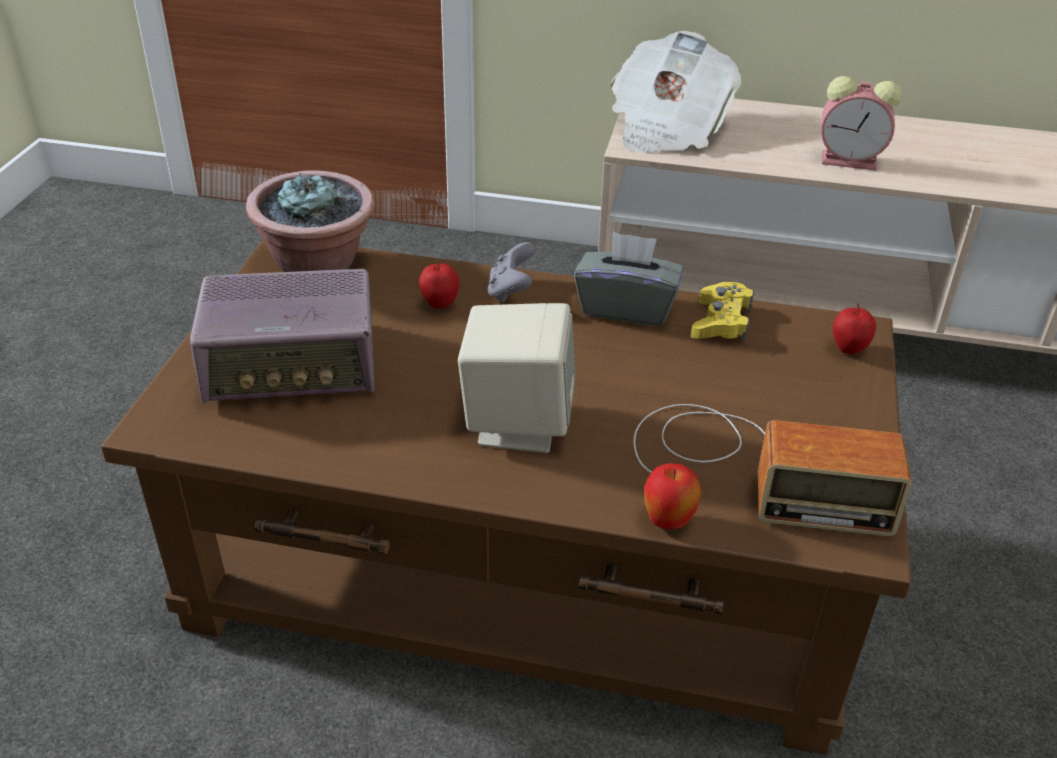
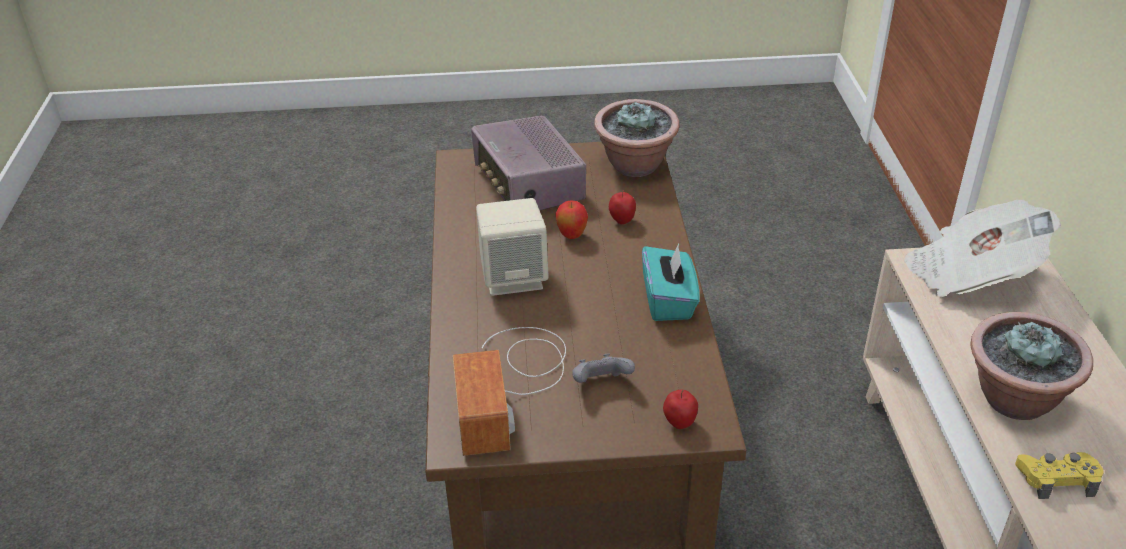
camera: 75 degrees right, 0 degrees up
(510, 291) = (656, 246): grey game controller -> grey game controller (601, 383)
(626, 308) = (669, 301): grey tissue box -> turquoise tissue box
(668, 522) = (445, 354): apple -> apple (572, 236)
(721, 322) = (678, 350): yellow game controller -> yellow game controller (1057, 479)
(851, 161) = (1015, 400): alarm clock -> potted plant

